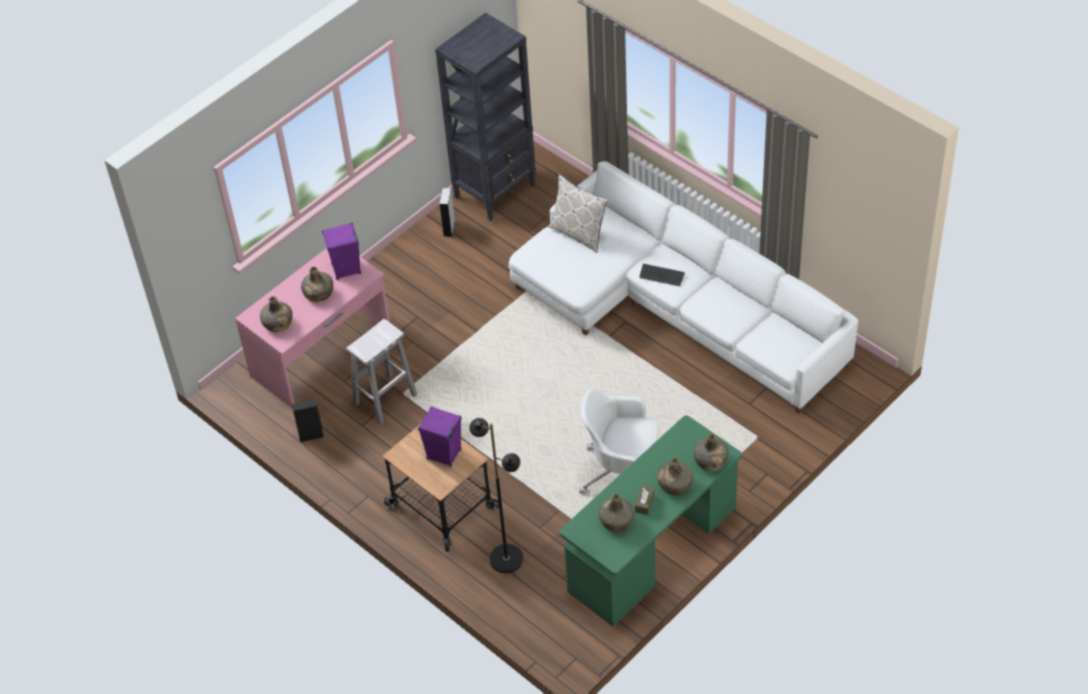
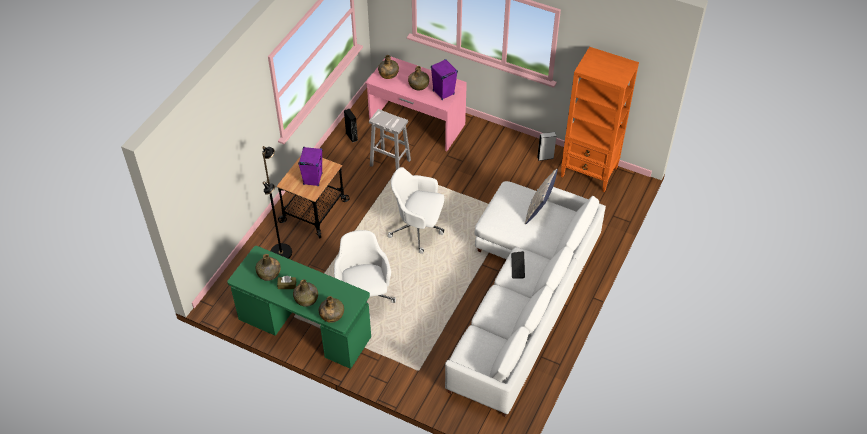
camera: 70 degrees right, 0 degrees up
(495, 191) = (589, 173): black bookcase -> orange bookcase
(523, 391) = (418, 229): none -> white office chair

